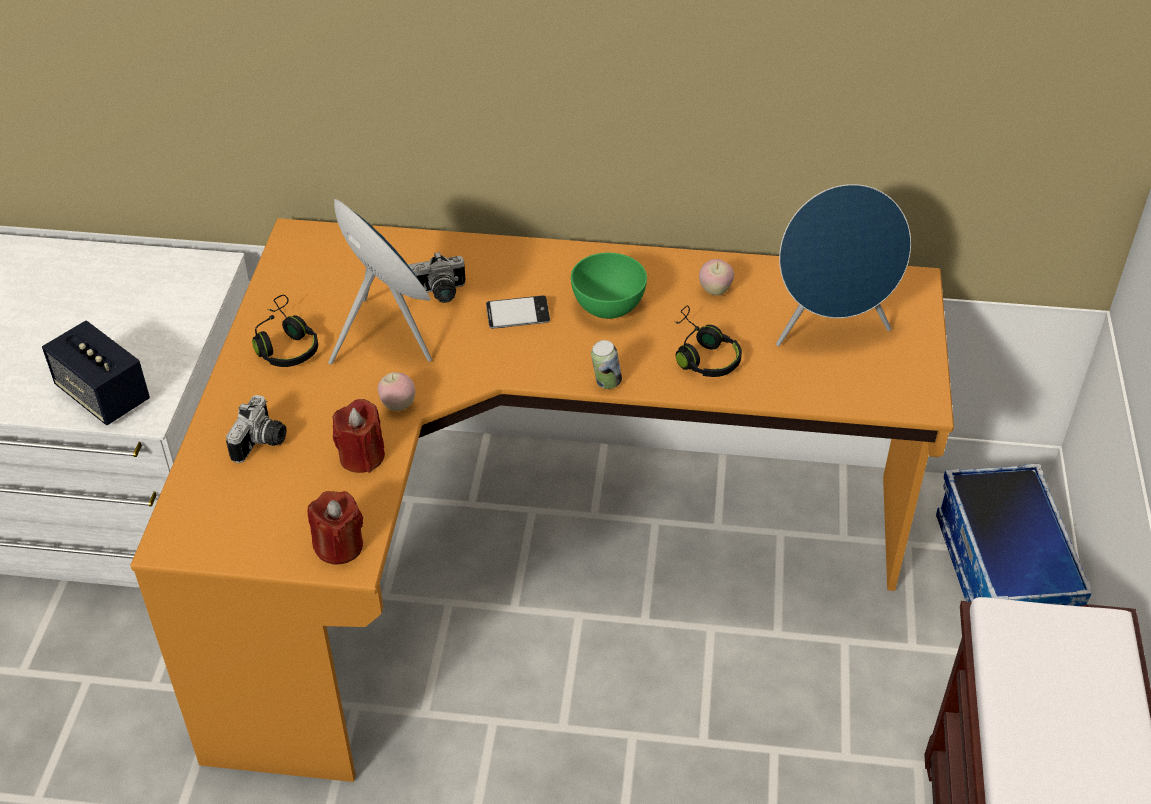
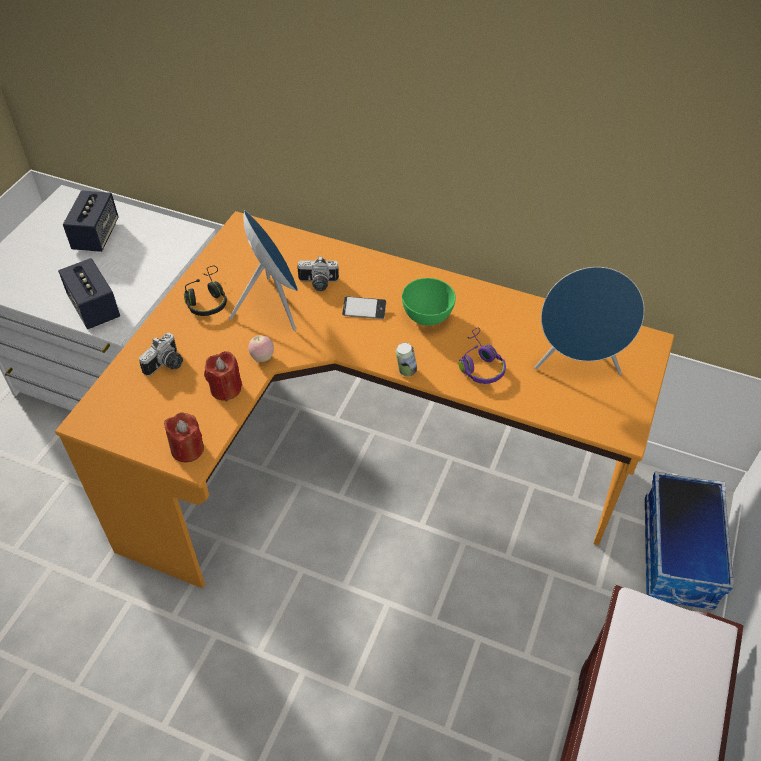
camera: 15 degrees right, 5 degrees up
(63, 294) = (96, 236): none -> speaker
(702, 354) = (479, 364): black headphones -> purple headphones
(715, 291) = (505, 319): apple -> none

